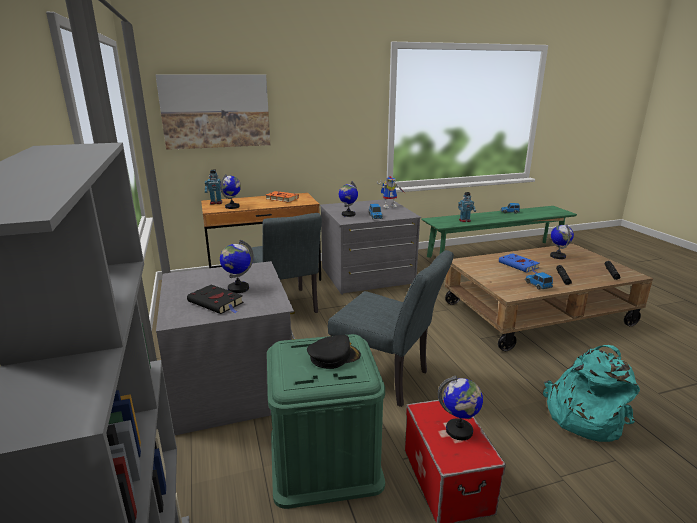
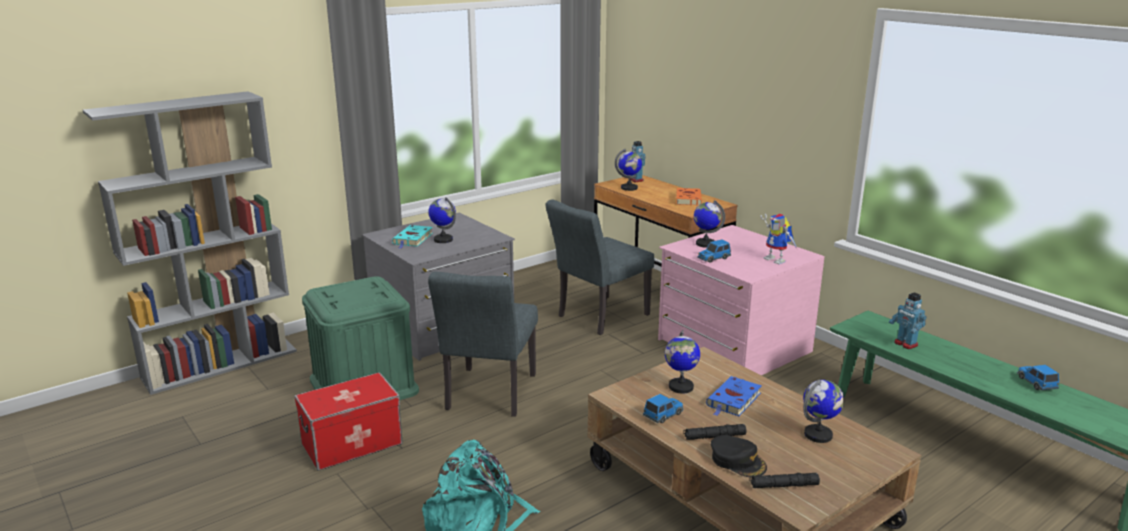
camera: 70 degrees right, 0 degrees up
(216, 111) = (666, 76): picture -> none
(217, 303) = (412, 239): black book -> turquoise book
(334, 356) = (360, 297): black cap -> black cap (738, 461)
(367, 276) = (732, 346): grey dresser -> pink dresser
(459, 431) = (348, 398): globe -> globe (680, 387)

